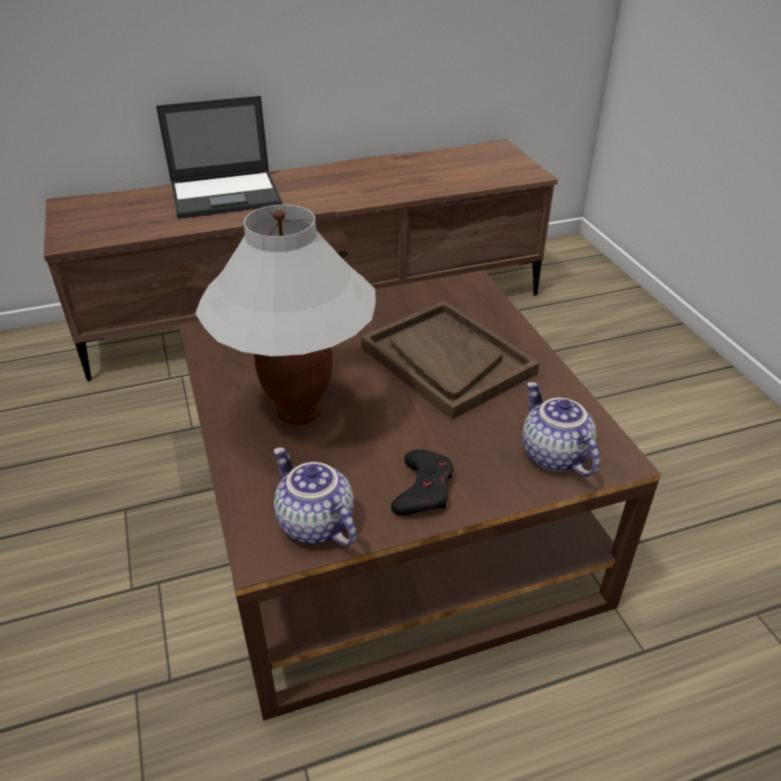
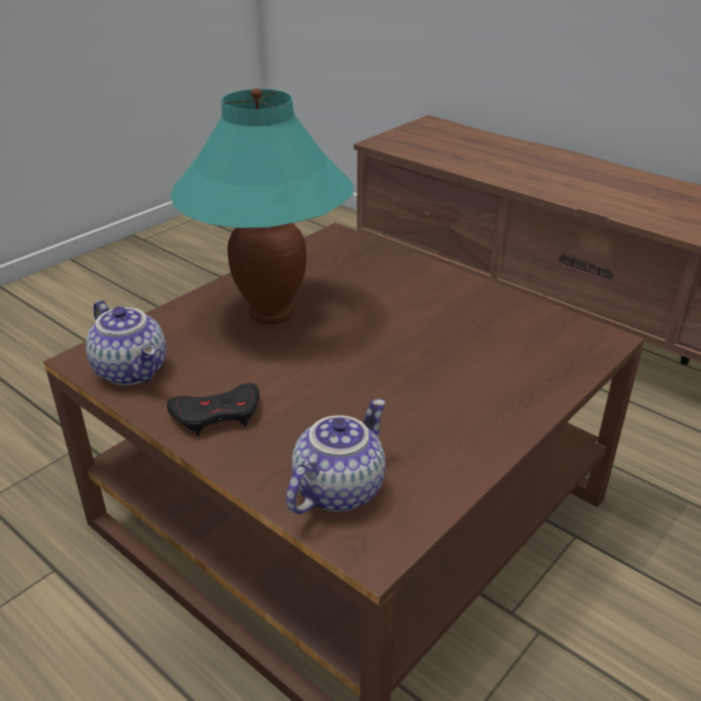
camera: 60 degrees right, 5 degrees down
(227, 194) = (547, 164): laptop -> none
(299, 411) = (272, 314): white table lamp -> turquoise table lamp
(313, 524) = (133, 371): teapot -> teapot turned 120 degrees clockwise
(446, 360) = (433, 366): brown tray -> none

